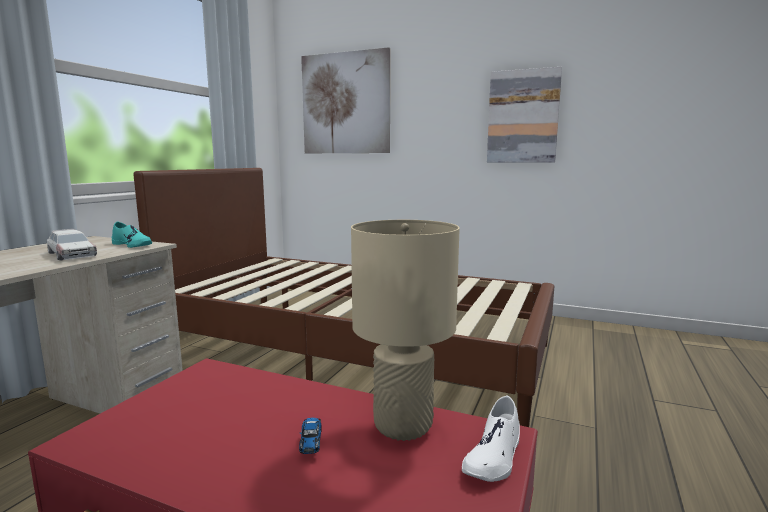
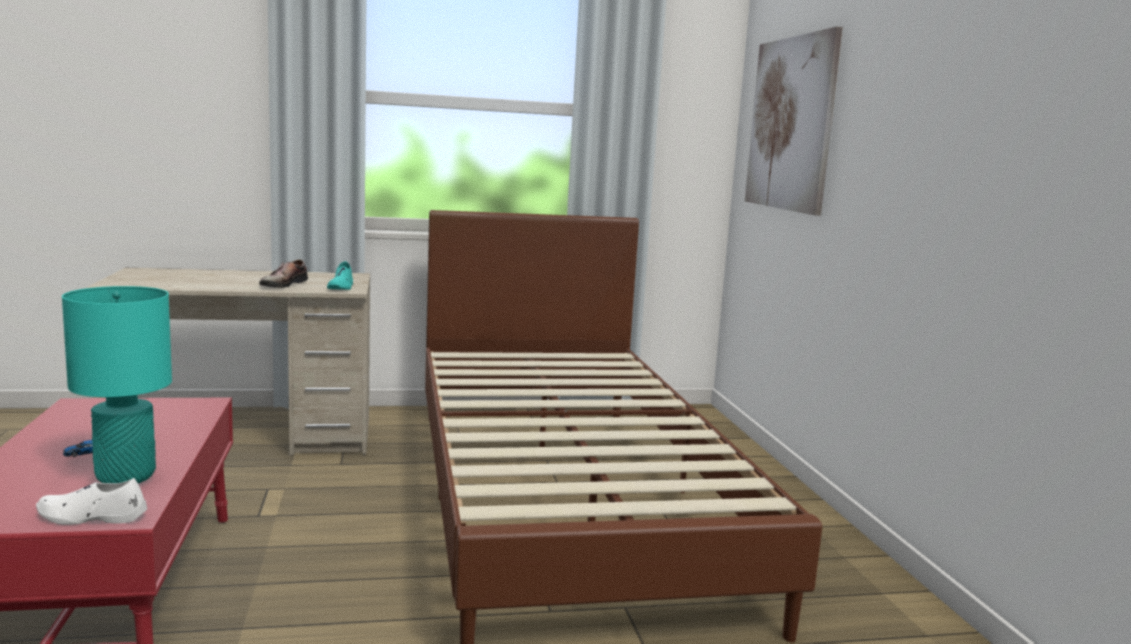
camera: 55 degrees right, 0 degrees up
(71, 254) = (282, 284): toy car -> shoe
(402, 430) = (125, 480): beige table lamp -> turquoise table lamp
(523, 117) = (982, 169): picture -> none

